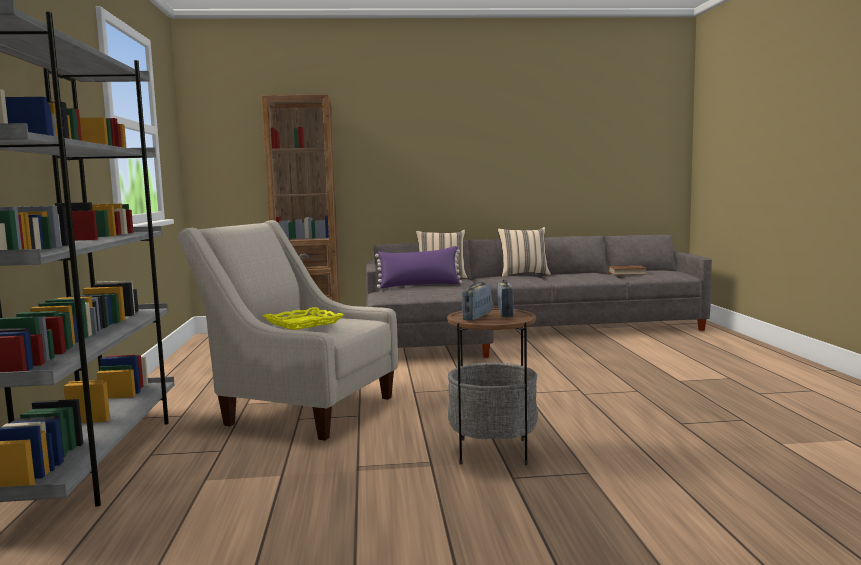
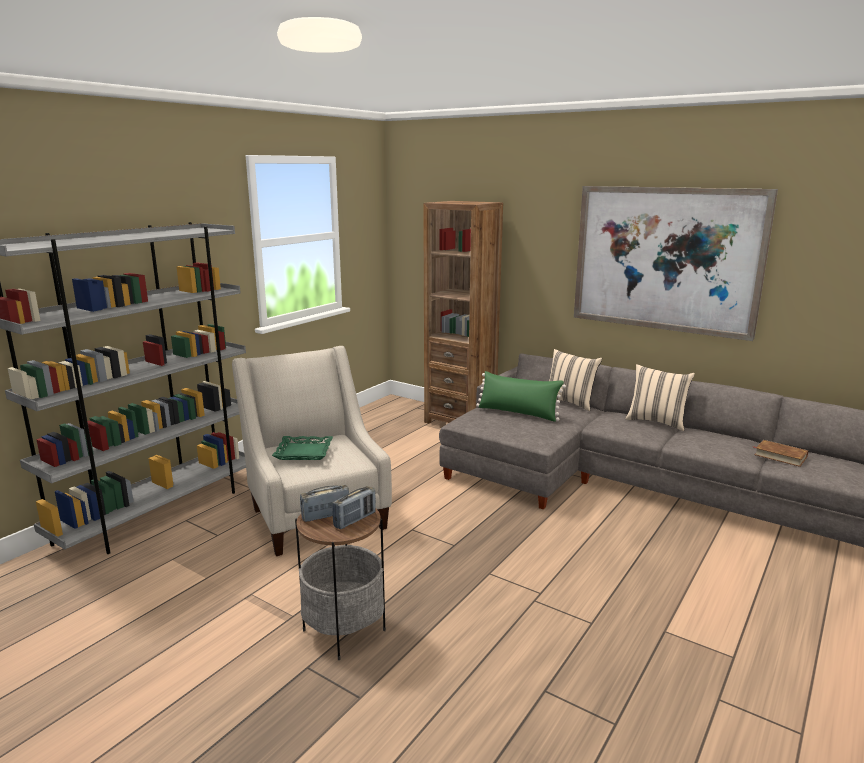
camera: 40 degrees right, 10 degrees up
(303, 323) = (304, 452): yellow tray -> green tray
(420, 285) = (518, 413): purple pillow -> green pillow
(492, 142) = (666, 259): none -> picture

